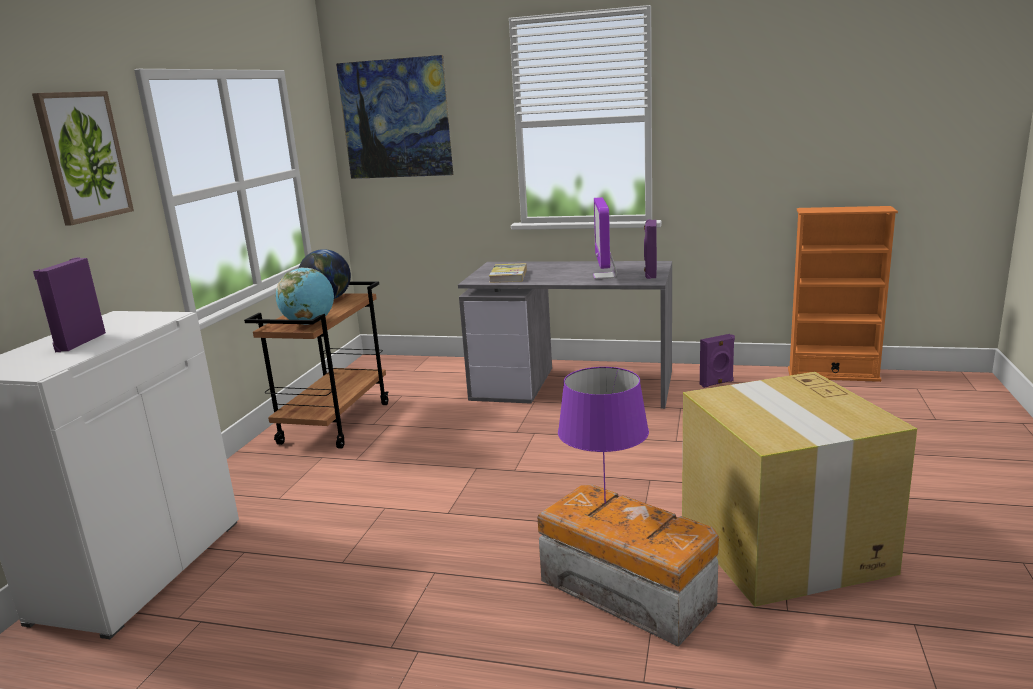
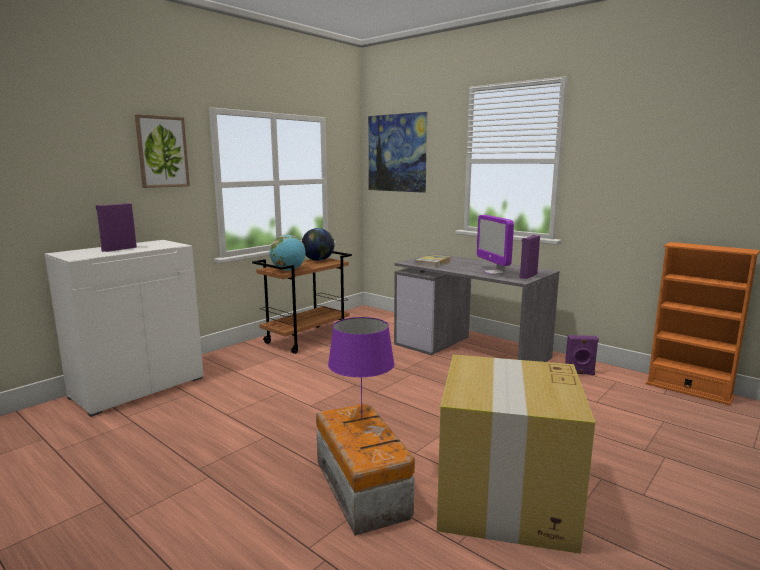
camera: 25 degrees right, 5 degrees down
(605, 276) = (493, 272): monitor -> monitor turned 45 degrees counterclockwise

